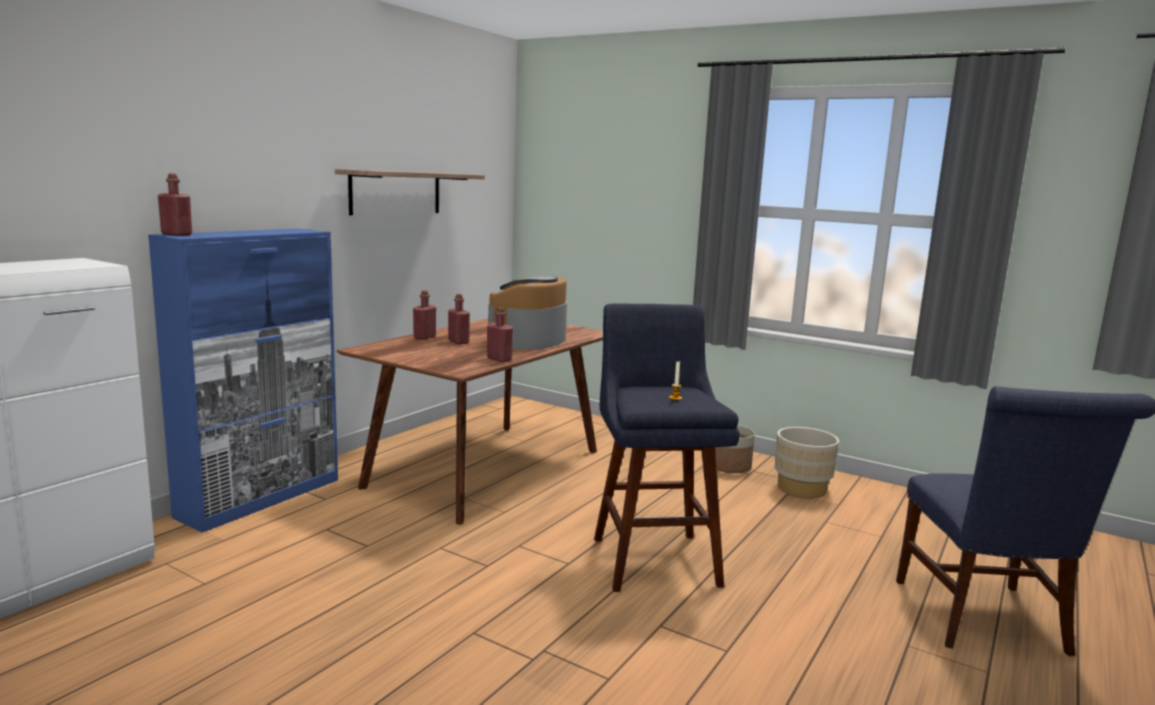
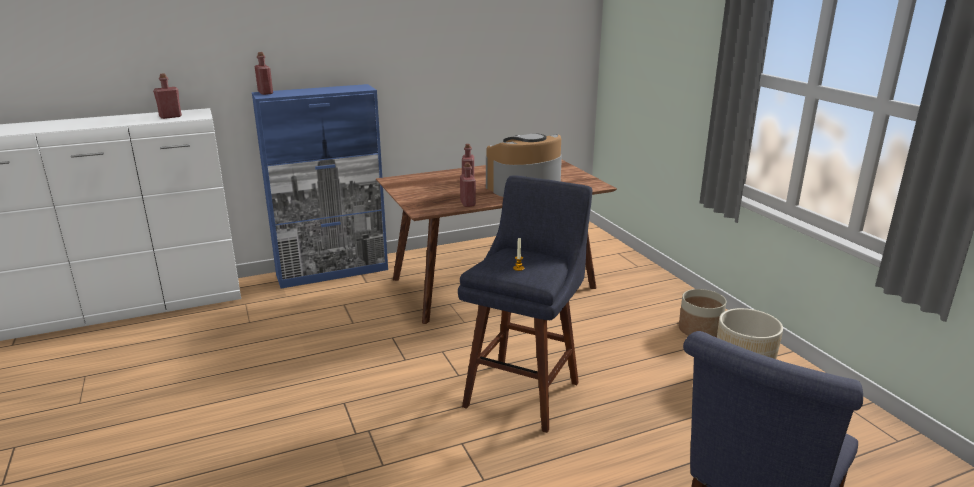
camera: 35 degrees right, 10 degrees up
(396, 192) = (463, 51): shelf -> none
(424, 337) = (451, 174): red bottle -> red bottle (170, 117)

